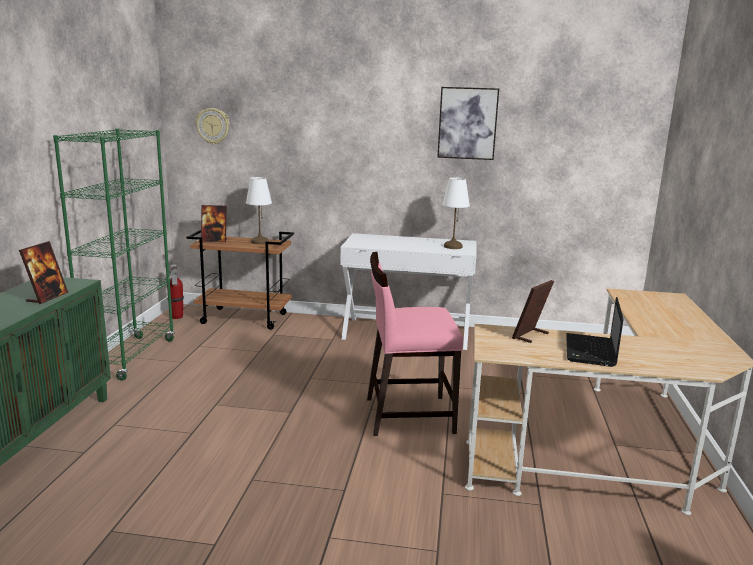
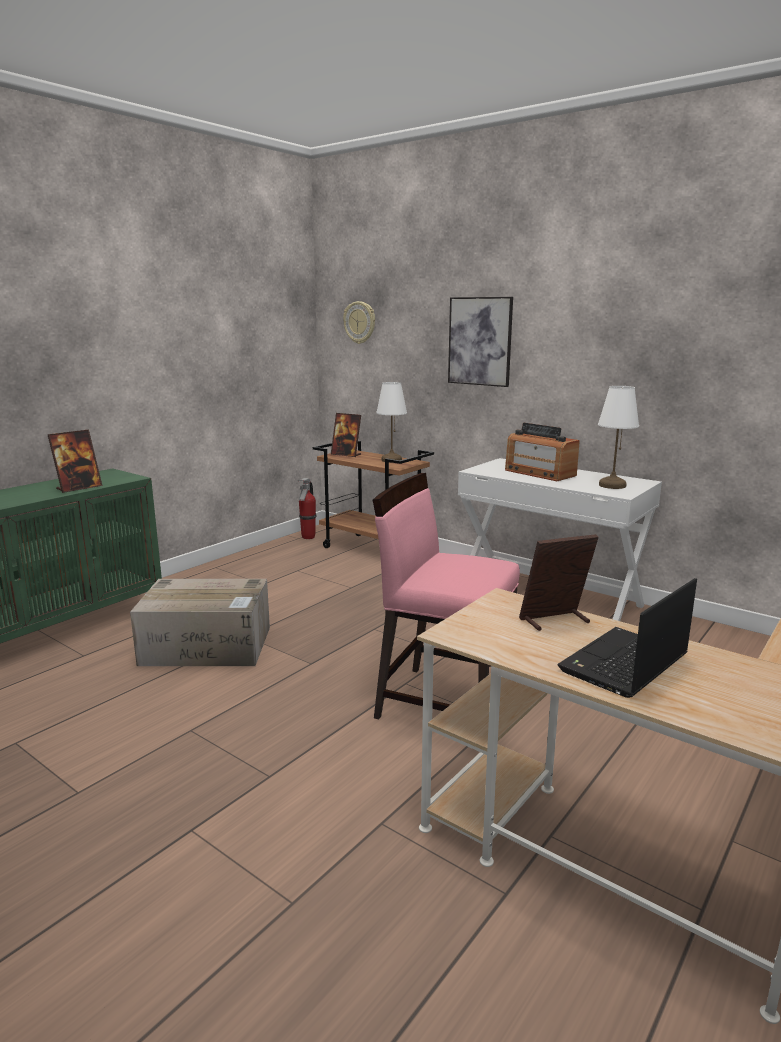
camera: 30 degrees right, 0 degrees up
(131, 357) = (223, 570): green bookcase -> none
(192, 418) = (208, 645): none -> cardboard box
(396, 242) = (539, 473): none -> radio
(467, 123) = (657, 308): picture -> picture (480, 341)

